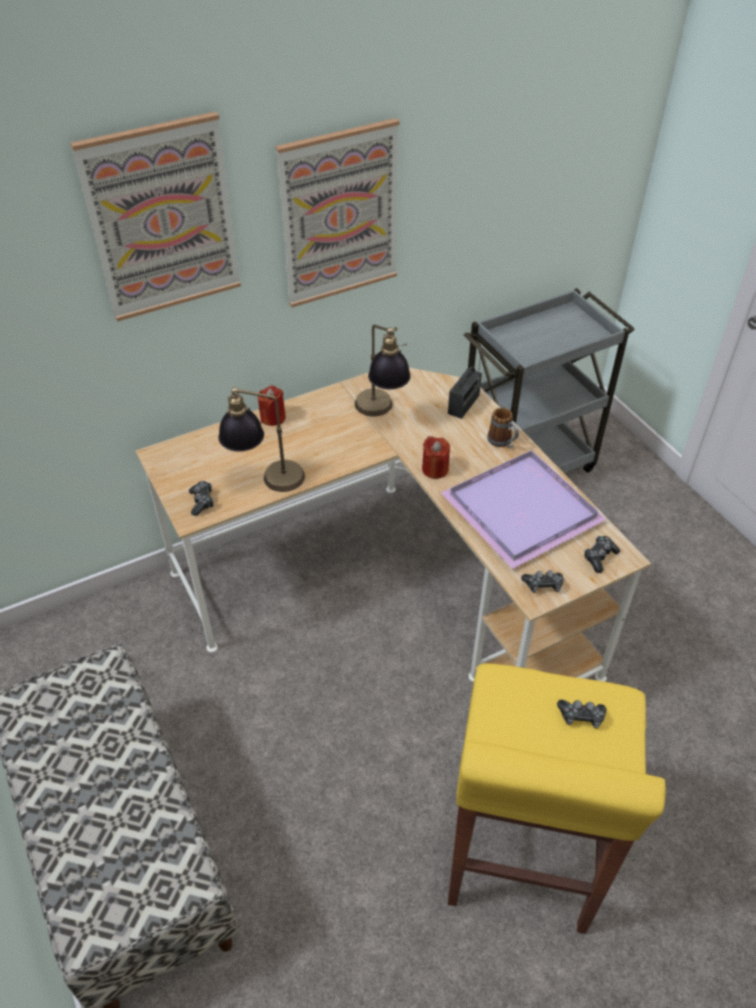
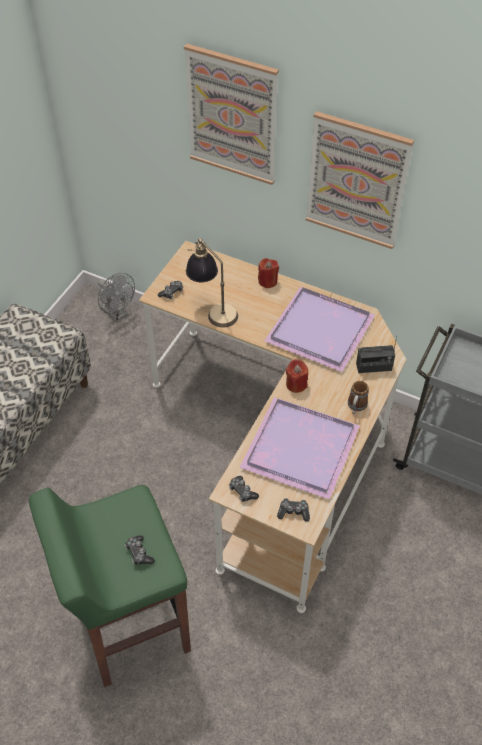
camera: 55 degrees right, 5 degrees up
(68, 629) = (117, 314): none -> grey fan
(381, 413) = (322, 329): table lamp -> purple tray
(521, 859) = (130, 626): yellow stool -> green stool

